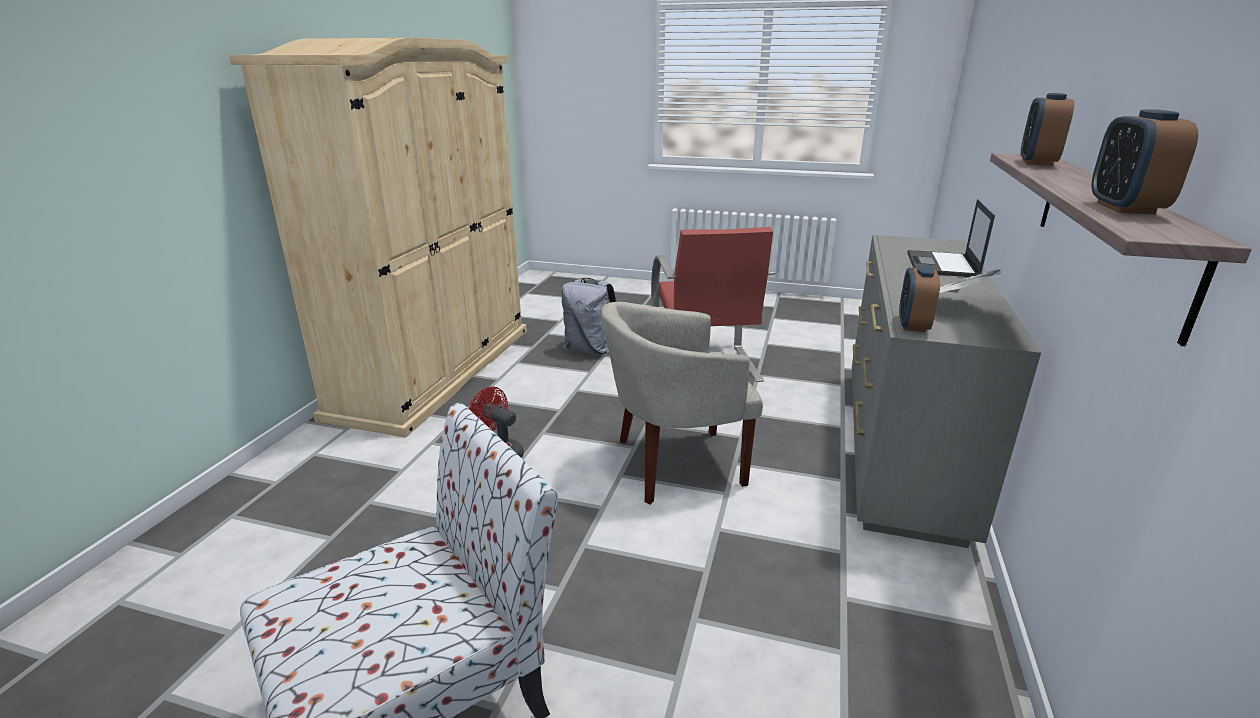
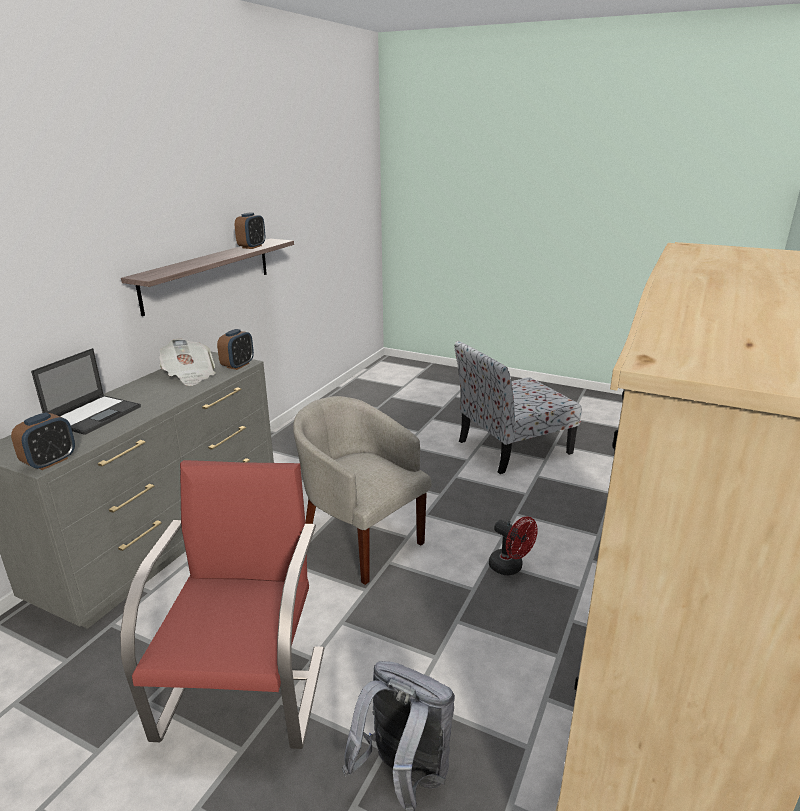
camera: 170 degrees left, 0 degrees up
(674, 464) = (360, 542): beige armchair -> beige armchair turned 135 degrees counterclockwise
(1037, 162) = (169, 270): alarm clock -> alarm clock (50, 462)

